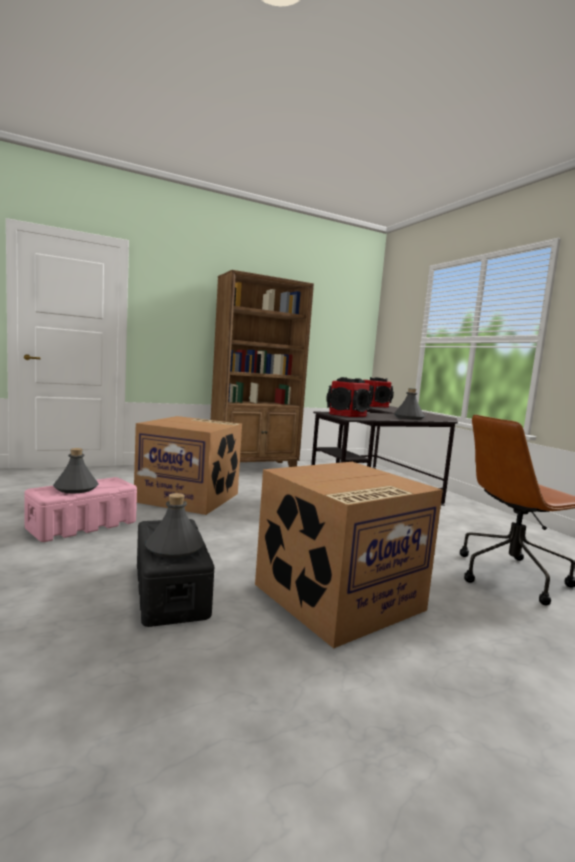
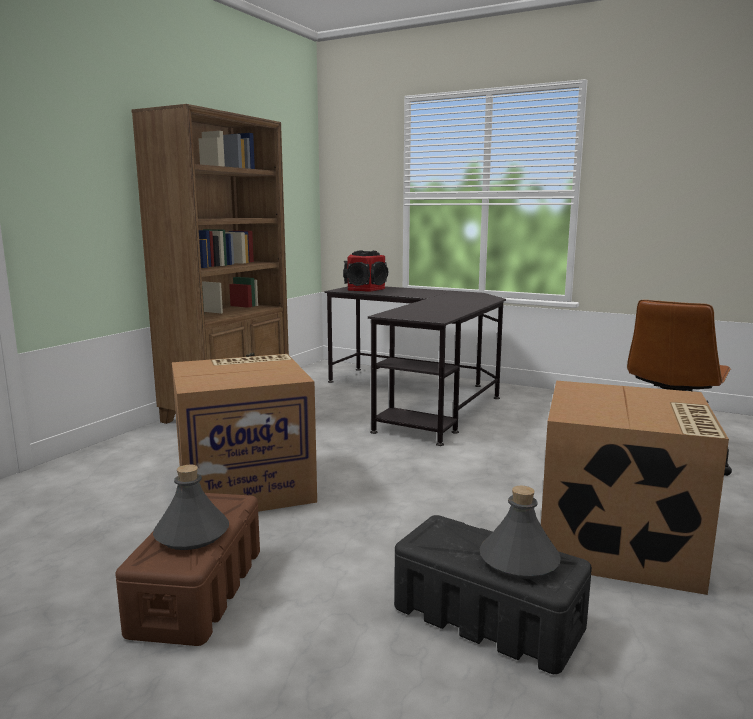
camera: 35 degrees left, 5 degrees up
(83, 525) = (199, 590): pink storage box -> brown storage box
(346, 414) = (412, 313): speaker -> none
(408, 418) = (464, 304): grey bottle -> none

